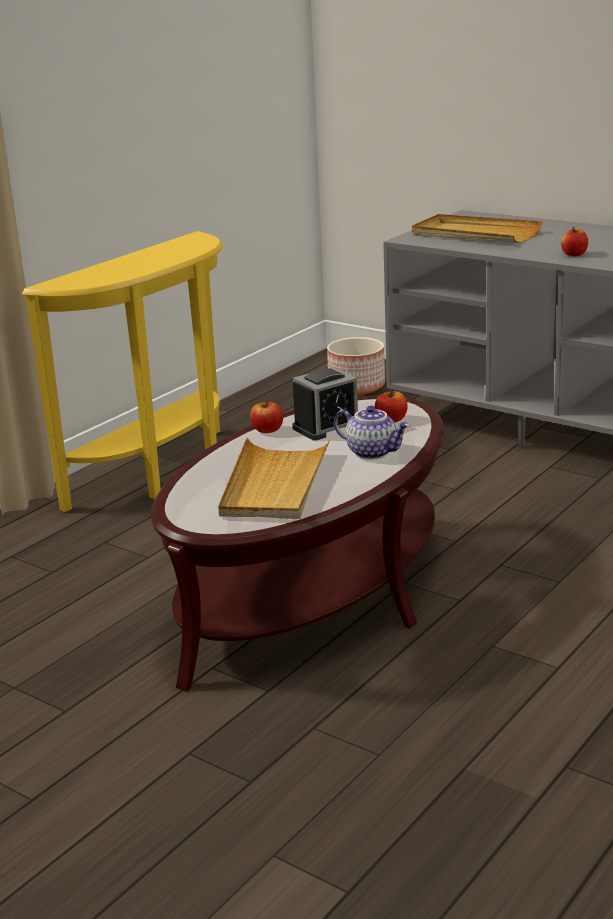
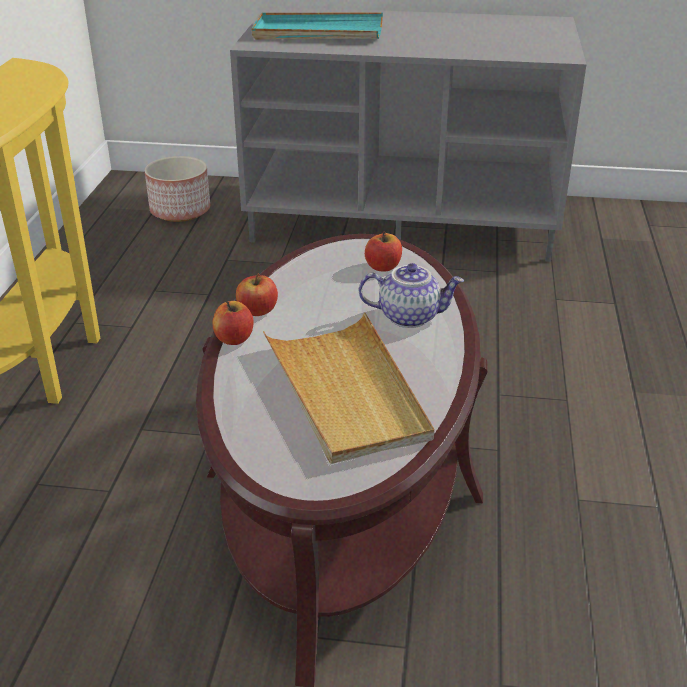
camera: 30 degrees left, 10 degrees up
(326, 427) = (322, 291): alarm clock -> none
(475, 234) = (318, 32): beige tray -> turquoise tray
(574, 254) = (447, 46): apple -> apple (234, 338)

